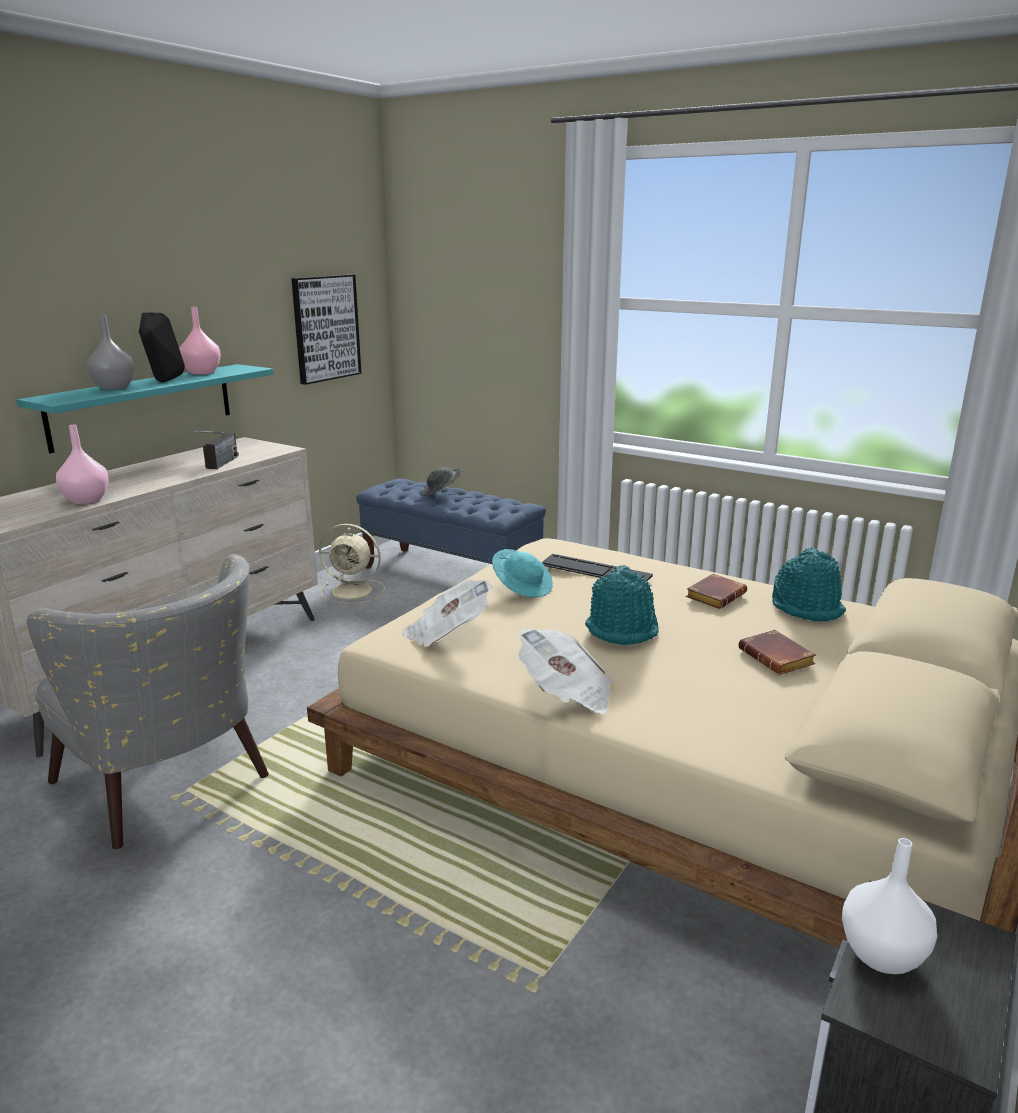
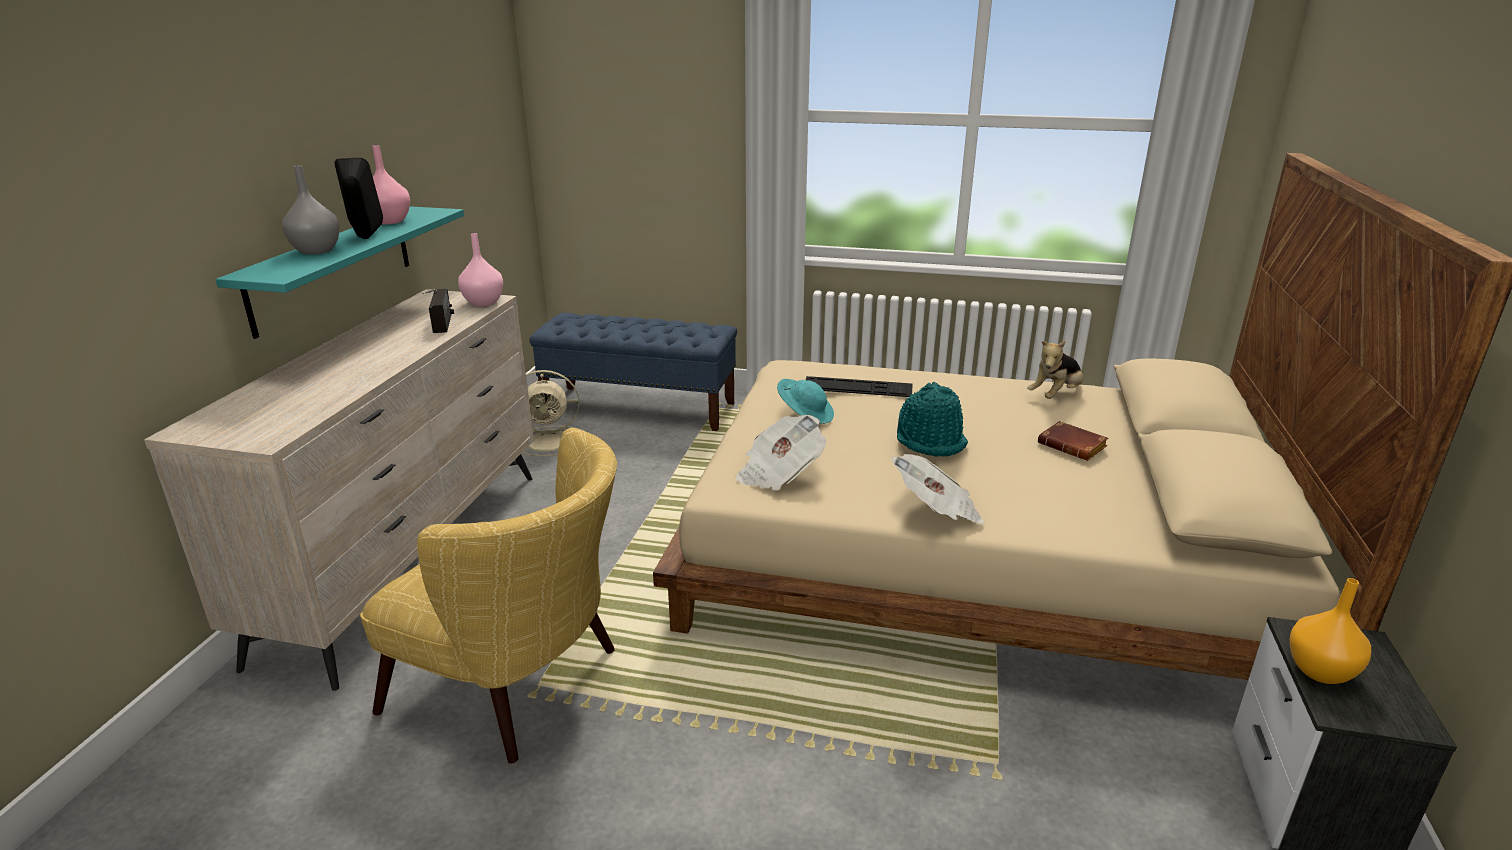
camera: 20 degrees left, 5 degrees up
(86, 500) = (340, 390): pink vase -> pink vase (484, 303)
(171, 789) = (521, 688): grey armchair -> yellow armchair
(325, 328) = (478, 155): picture -> none
(442, 493) = (625, 324): grey hat -> none
(715, 596) = (977, 396): brown book -> none
(807, 607) = (1055, 395): turquoise hat -> plush toy
(879, 954) = (1318, 671): white vase -> orange vase

